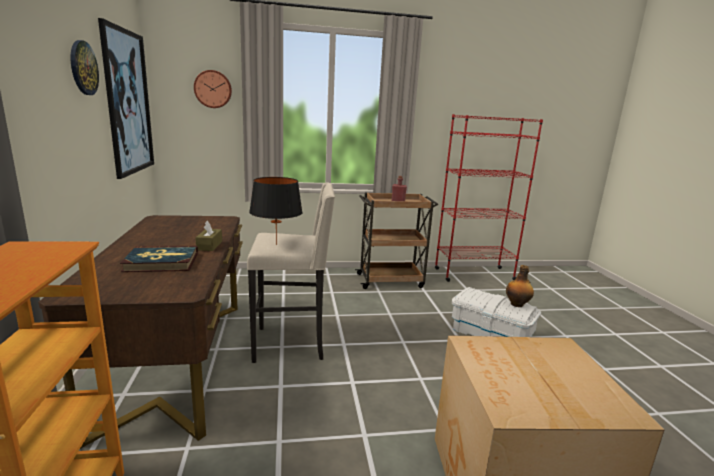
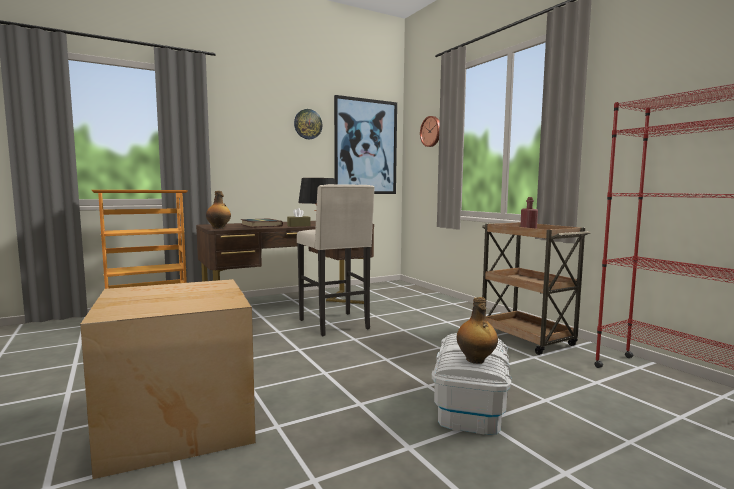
camera: 70 degrees right, 10 degrees down
(168, 291) = (219, 228): none -> bottle

